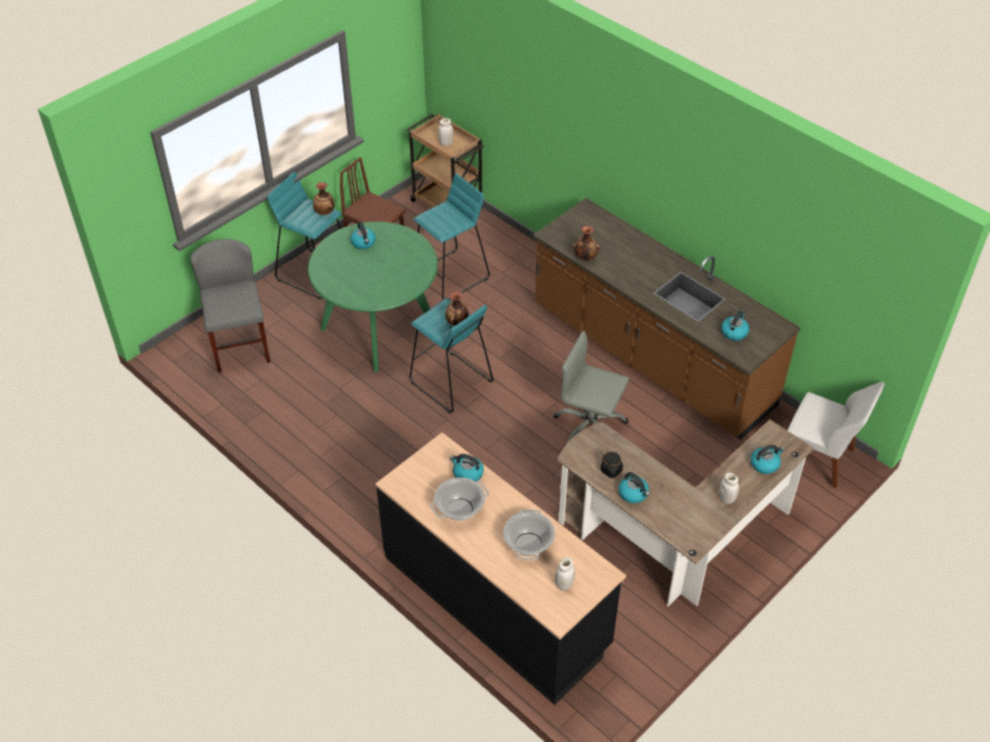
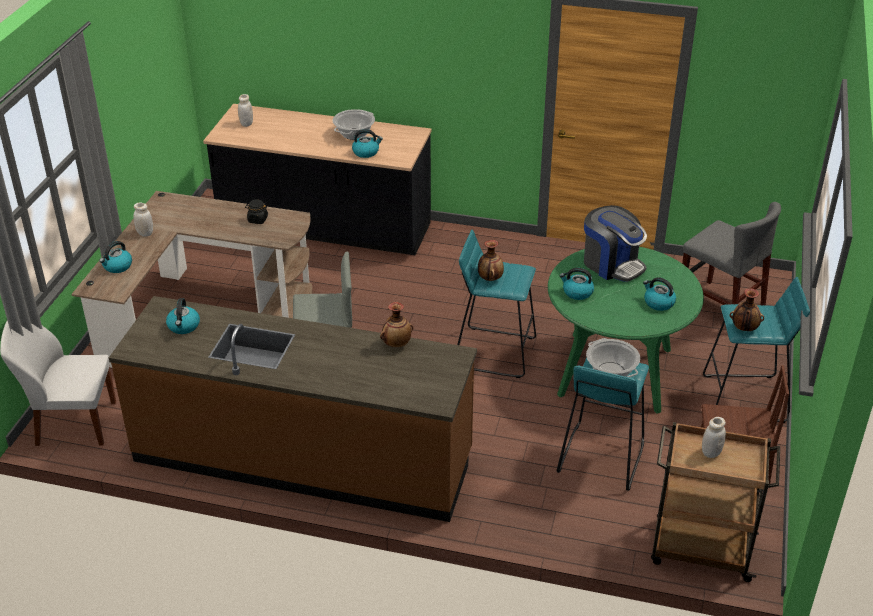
camera: 150 degrees right, 10 degrees down
(359, 286) = (612, 264): none -> coffee machine
(528, 544) = (288, 133): cooking pot -> cooking pot (611, 372)
(633, 494) = (229, 212): kettle -> kettle (577, 292)

